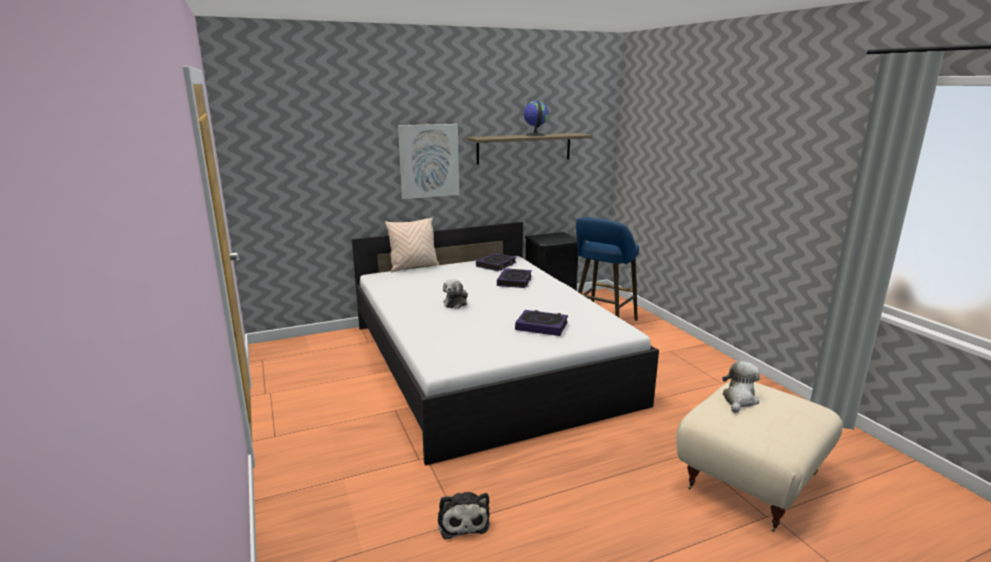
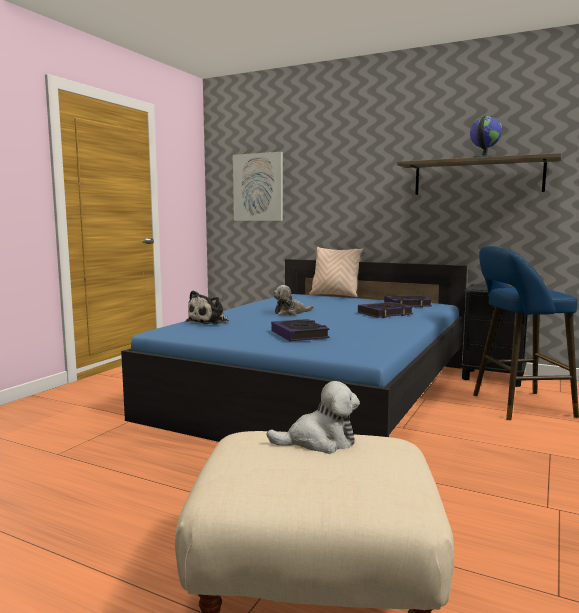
camera: 50 degrees right, 10 degrees down
(429, 161) = (364, 189): picture -> picture (258, 187)
(462, 520) = (61, 454): plush toy -> plush toy (210, 322)
(485, 362) = (318, 390): white bed -> blue bed

